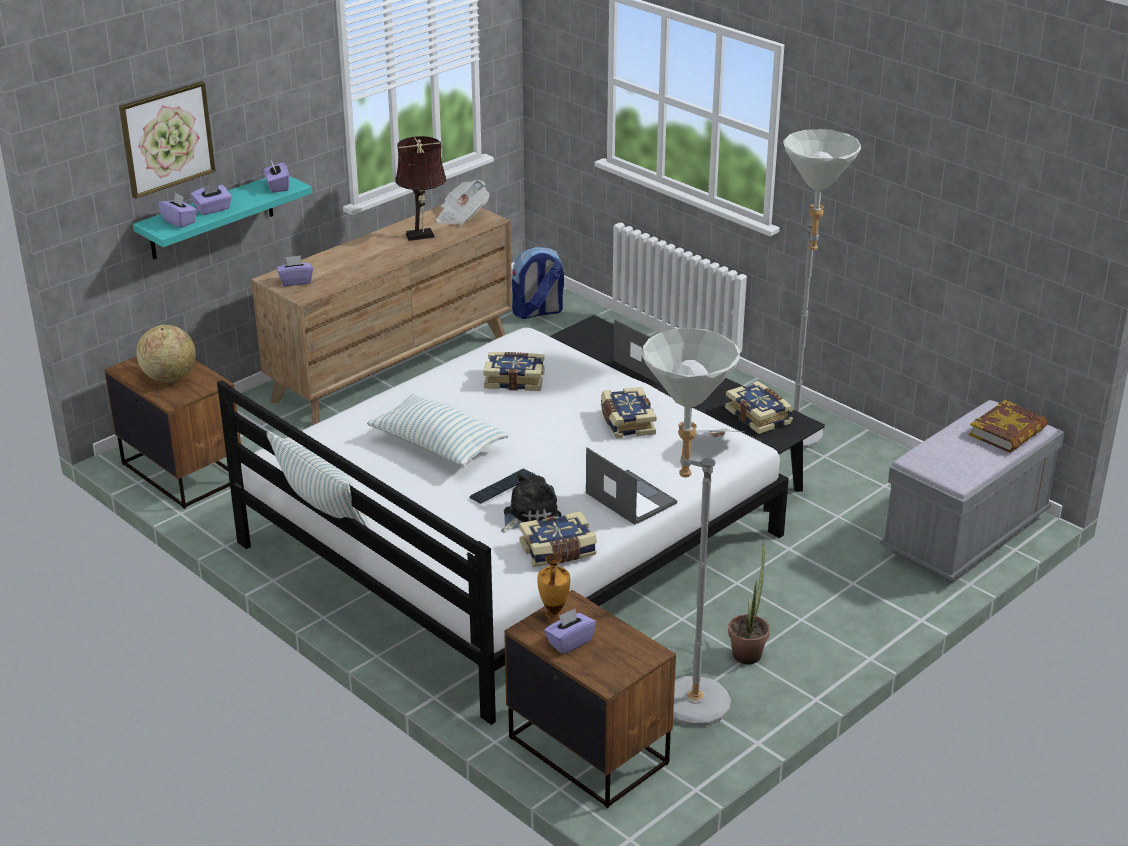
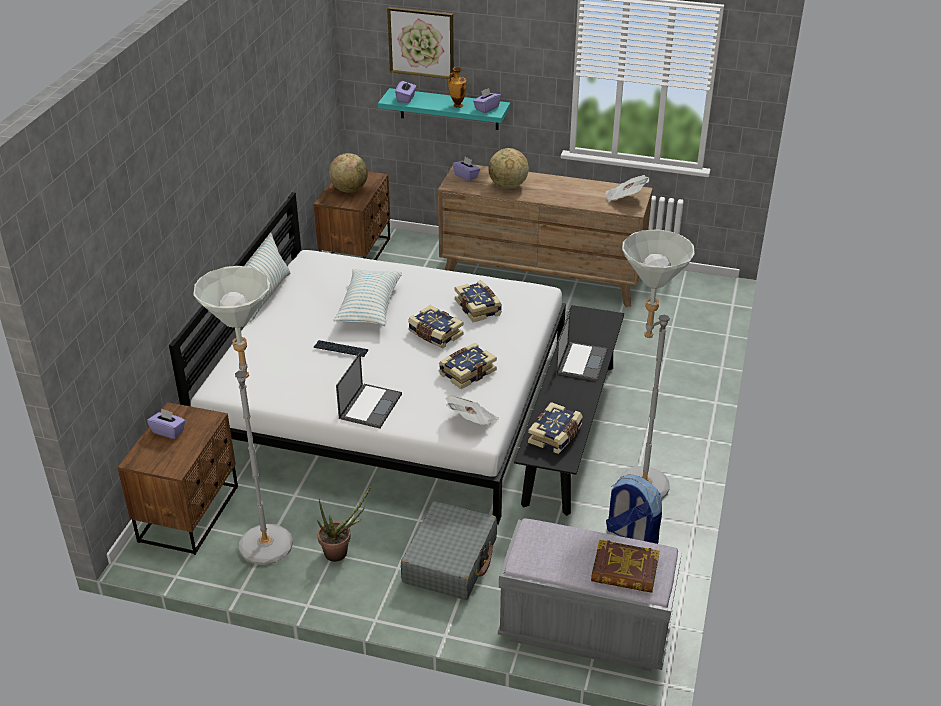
camera: 60 degrees right, 5 degrees up
(213, 209) = (432, 102): purple tissue box -> none
(351, 266) = (507, 186): none -> globe
(423, 235) = (579, 194): brown table lamp -> none
(528, 515) = (316, 371): plush toy -> none
(537, 312) = (681, 305): backpack -> backpack (631, 535)
(553, 614) = (194, 415): vase -> vase (457, 105)
(558, 551) = (284, 397): book -> book (435, 334)
(815, 582) = (450, 560): none -> grey suitcase

